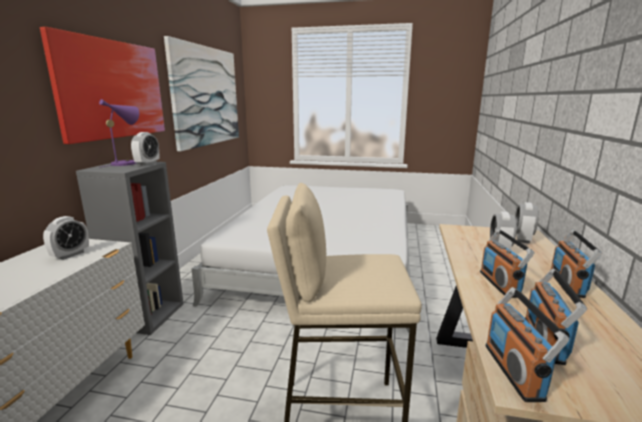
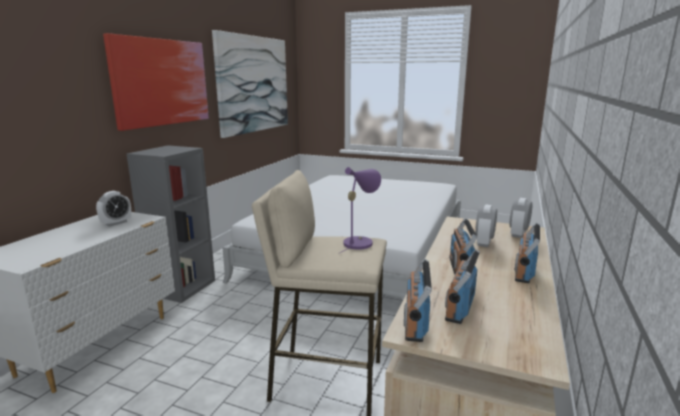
camera: 10 degrees right, 0 degrees up
(126, 163) = (169, 148): purple table lamp -> purple table lamp (359, 242)
(147, 164) = (186, 149): alarm clock -> none

